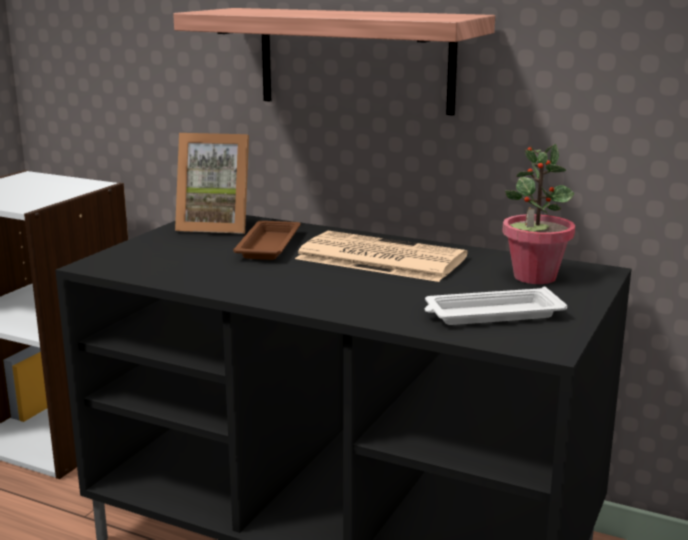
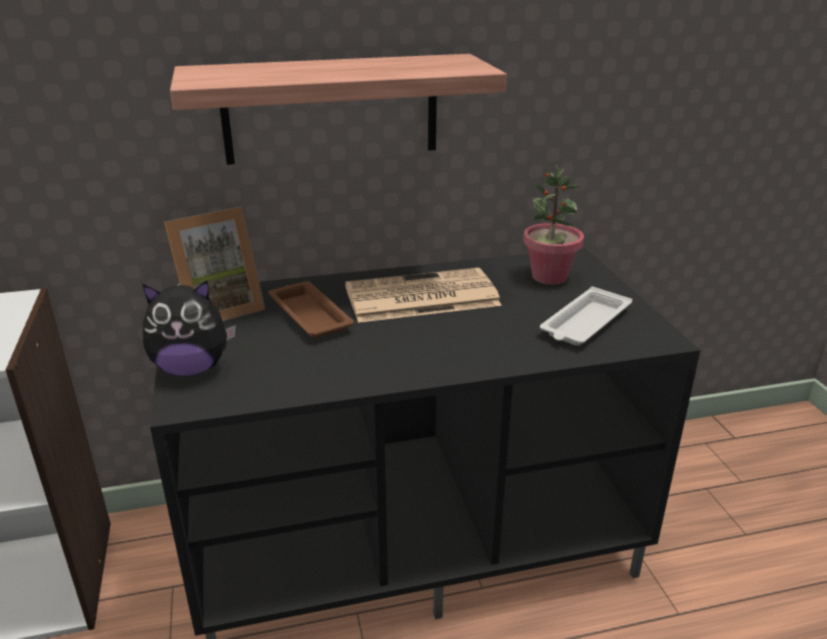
camera: 40 degrees left, 10 degrees up
(134, 250) = (192, 368): none -> plush toy

